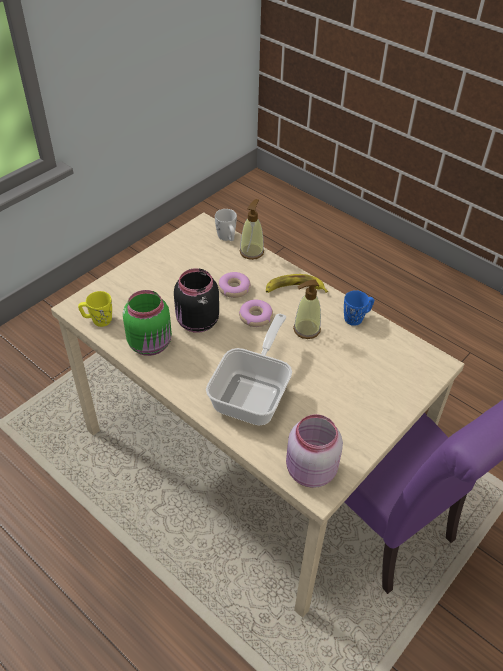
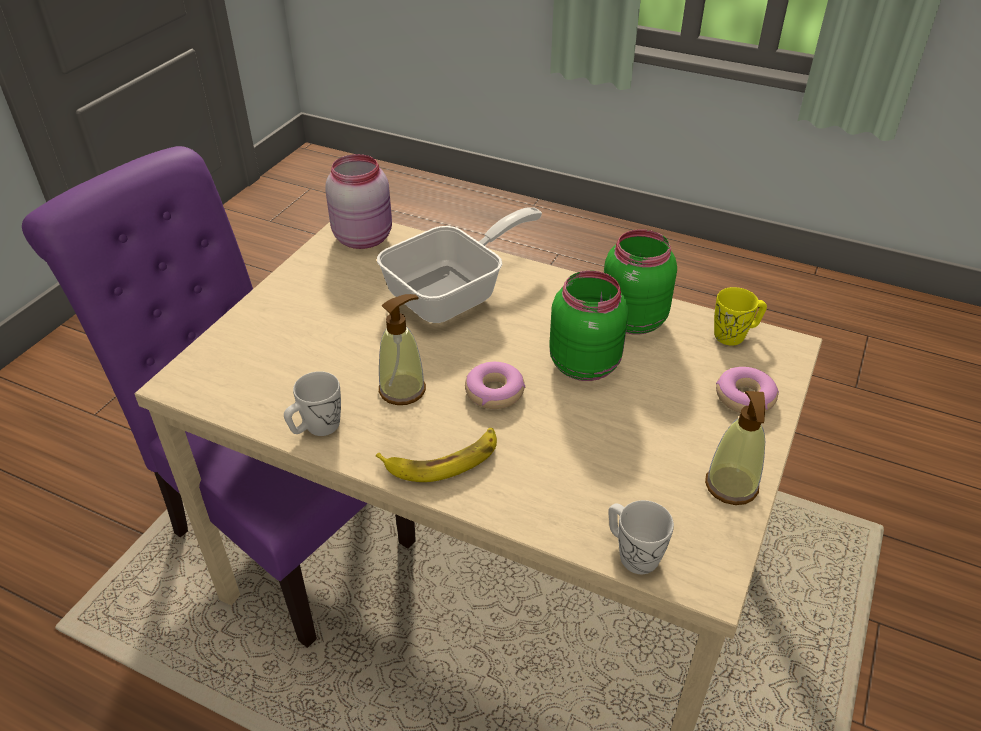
camera: 165 degrees right, 5 degrees down
(196, 322) = (585, 363): black jar -> green jar
(234, 288) = (555, 434): donut -> donut (745, 397)
(251, 252) = (560, 527): soap dispenser -> soap dispenser (731, 486)
(254, 393) = (455, 293): frying pan -> frying pan turned 135 degrees counterclockwise
(356, 318) = (316, 428): blue mug -> white mug

